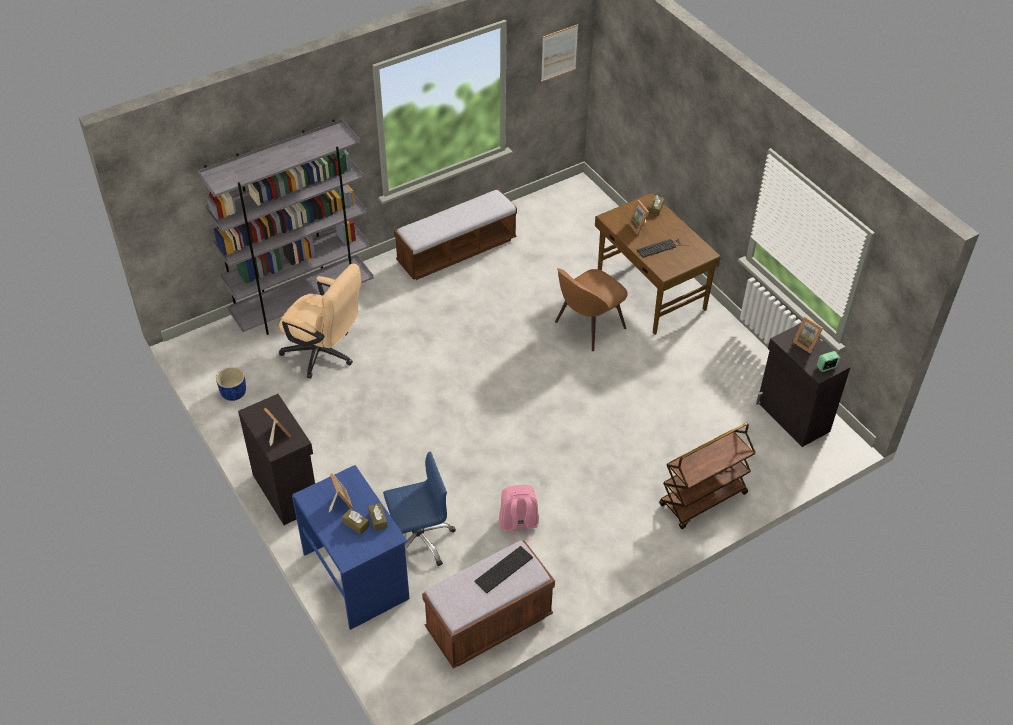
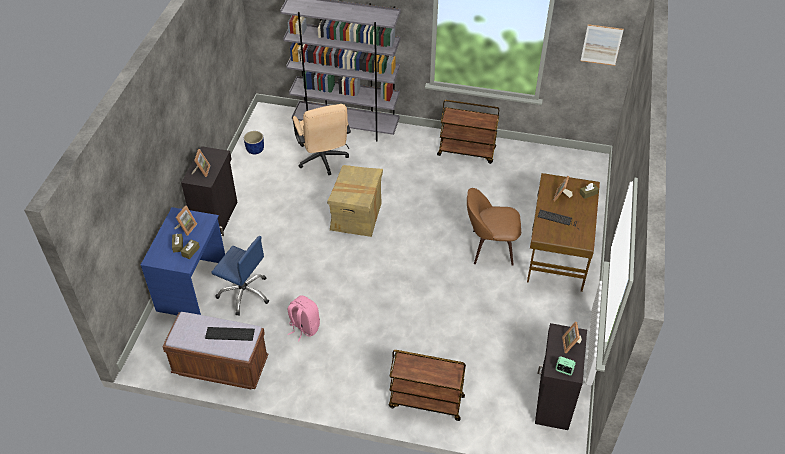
camera: 45 degrees right, 0 degrees up
(431, 385) = (356, 216): none -> cardboard box
(457, 251) = (467, 152): bench -> brown cart

